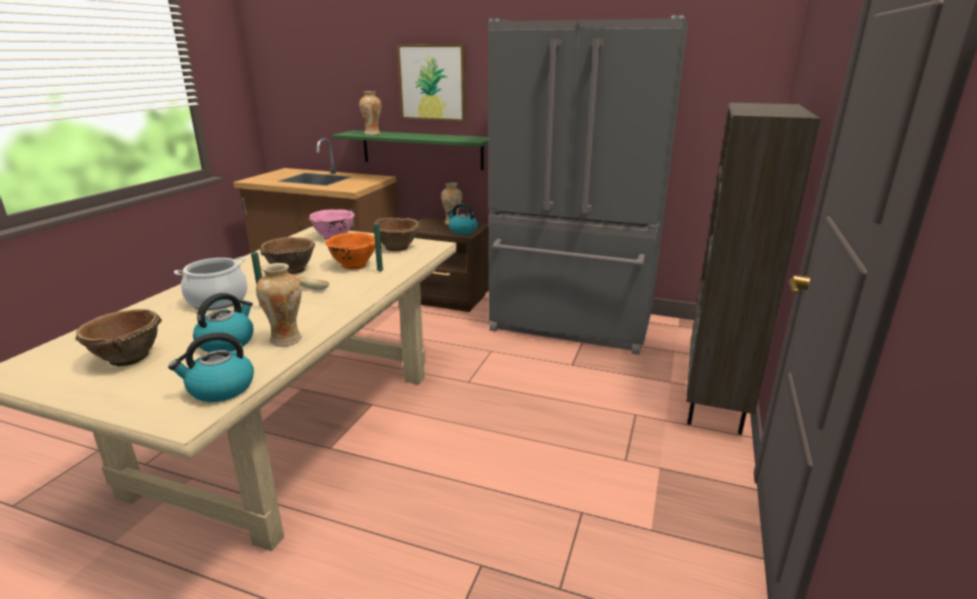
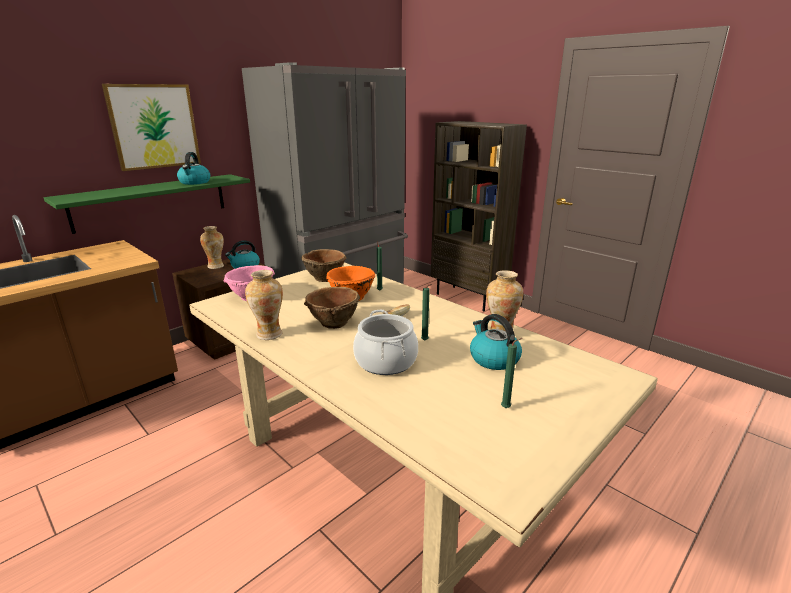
camera: 65 degrees left, 0 degrees up
(127, 359) = (507, 408): brown bowl -> green candle
(220, 389) = (579, 363): kettle -> kettle (195, 182)
(372, 134) = (104, 194): vase -> vase (269, 334)

